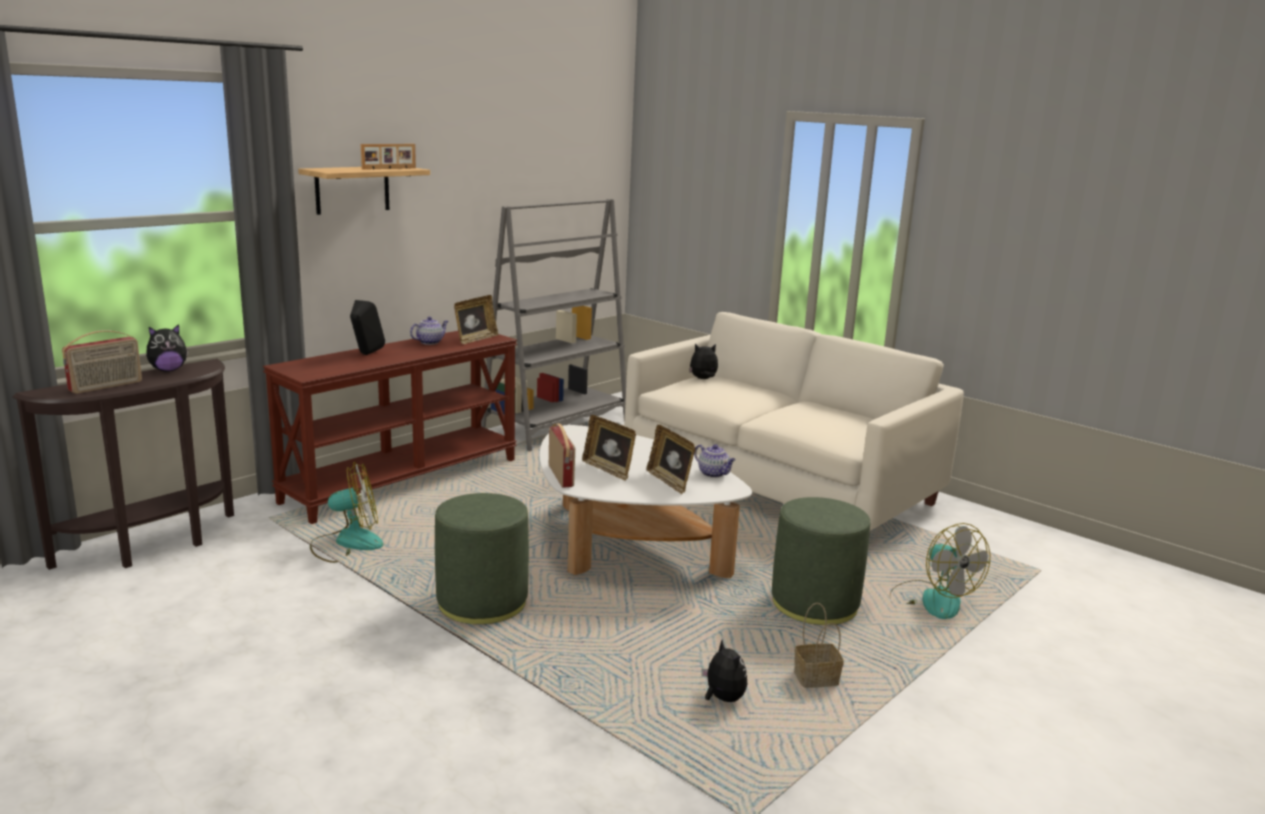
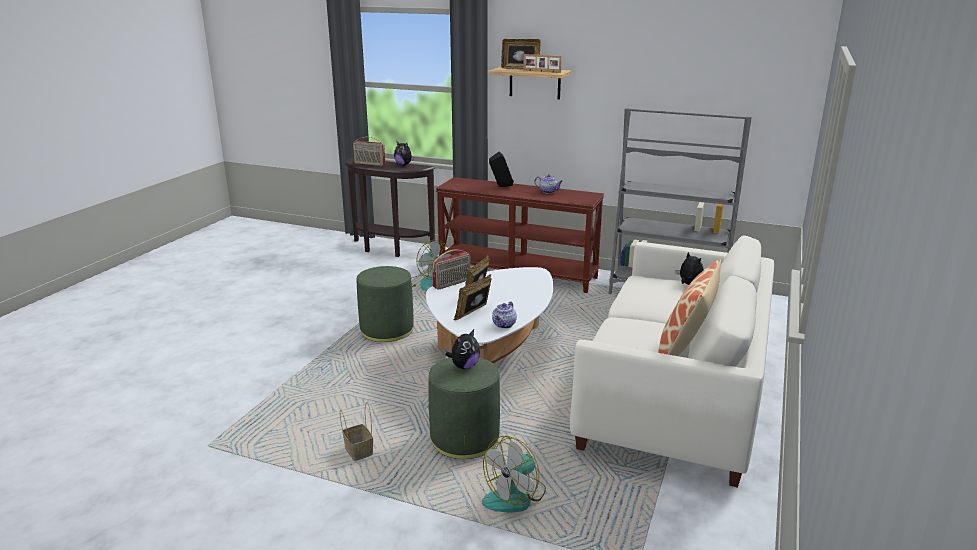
camera: 70 degrees right, 5 degrees up
(475, 339) = (573, 198): picture frame -> picture frame (520, 69)
(722, 698) = (321, 420): plush toy -> plush toy (464, 366)
(852, 413) = (684, 351): none -> pillow

